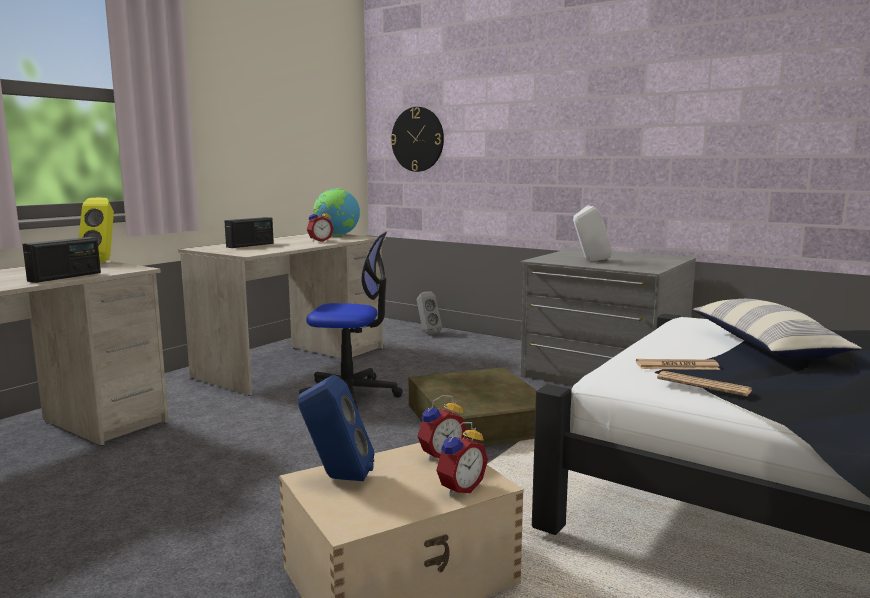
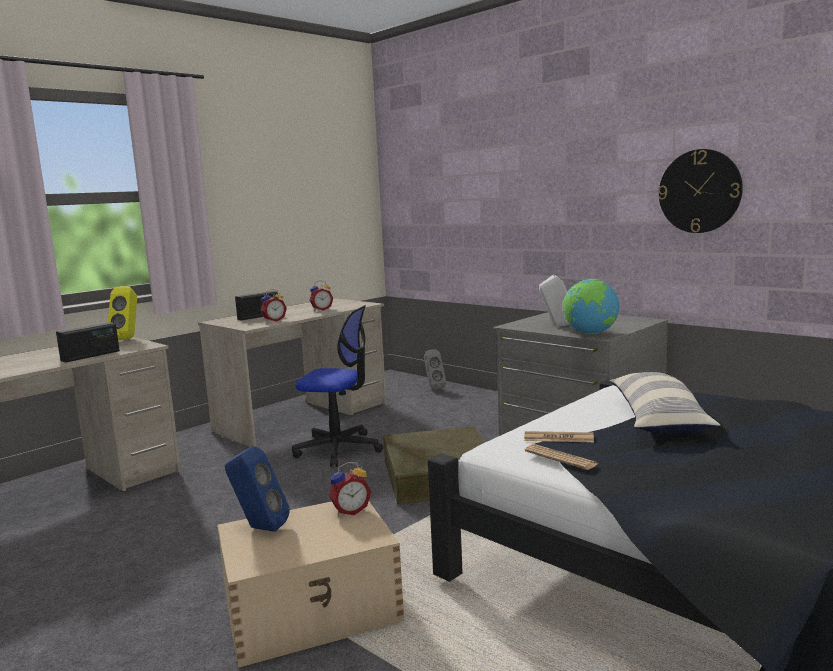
camera: 10 degrees right, 0 degrees up
(337, 235) = (342, 302): globe -> globe (590, 334)
(417, 139) = (422, 207): wall clock -> wall clock (699, 191)
(459, 488) = (348, 540): alarm clock -> alarm clock (274, 320)

